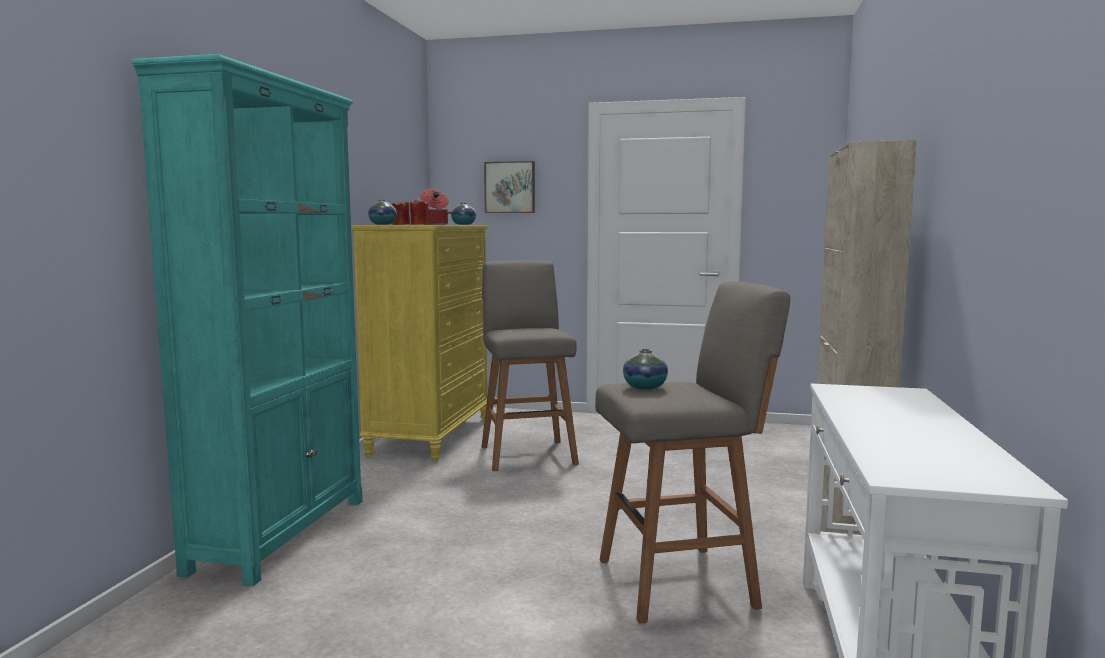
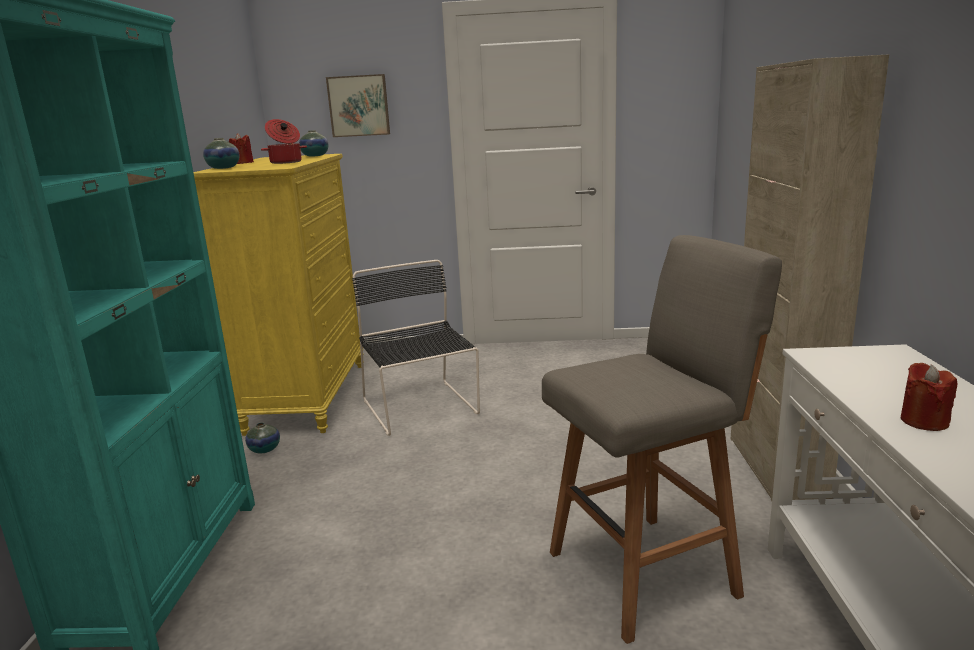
camera: 10 degrees left, 10 degrees up
(419, 224) = (270, 165): red candle -> red candle (924, 421)
(527, 454) = (421, 409): grey stool -> black chair
(645, 387) = (606, 376): vase -> vase (264, 449)

